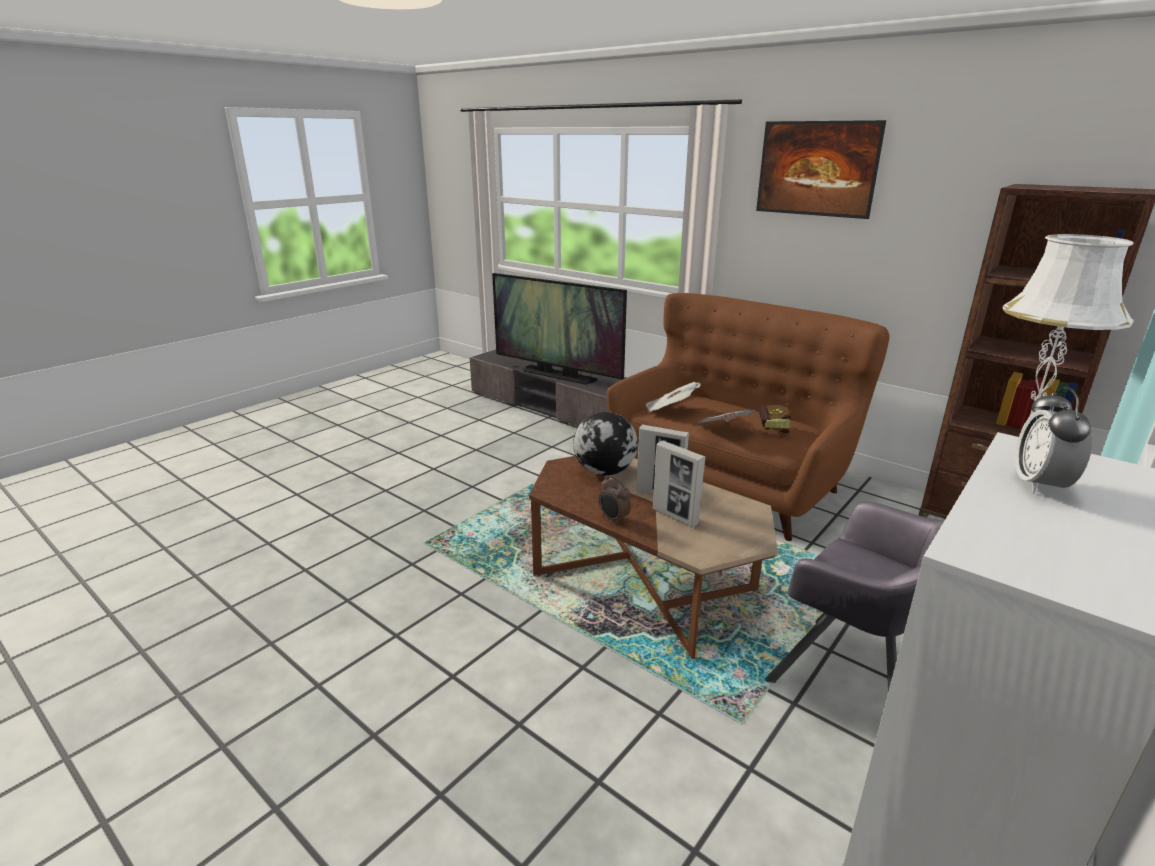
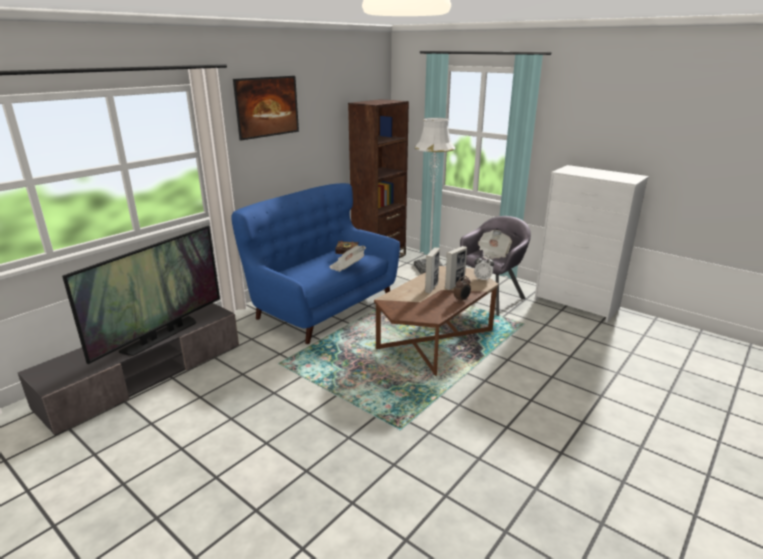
camera: 90 degrees left, 0 degrees up
(605, 472) = (406, 301): globe -> none
(670, 410) = (310, 279): newspaper -> newspaper (493, 253)
(729, 481) = (322, 306): brown sofa -> blue sofa
(1039, 485) = (586, 173): alarm clock -> alarm clock (482, 279)

